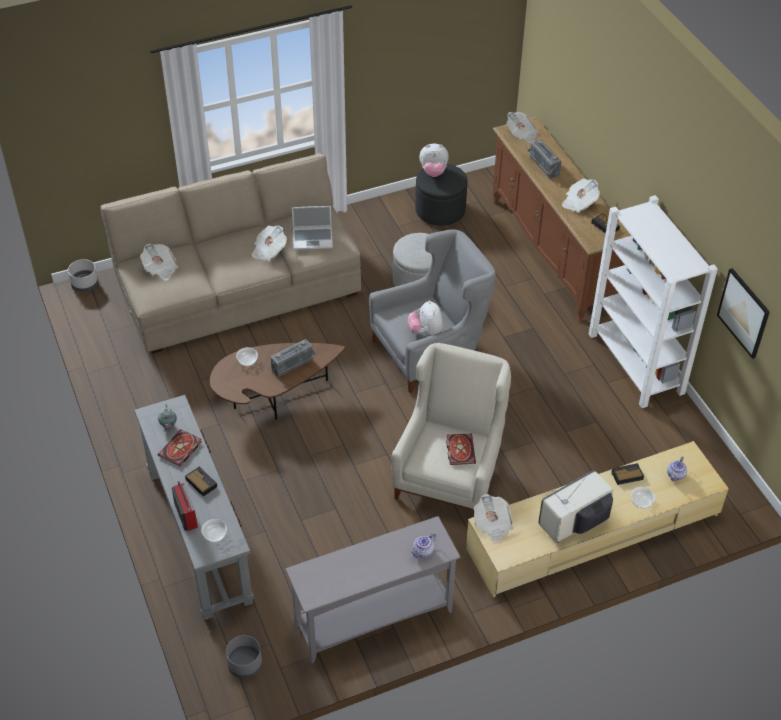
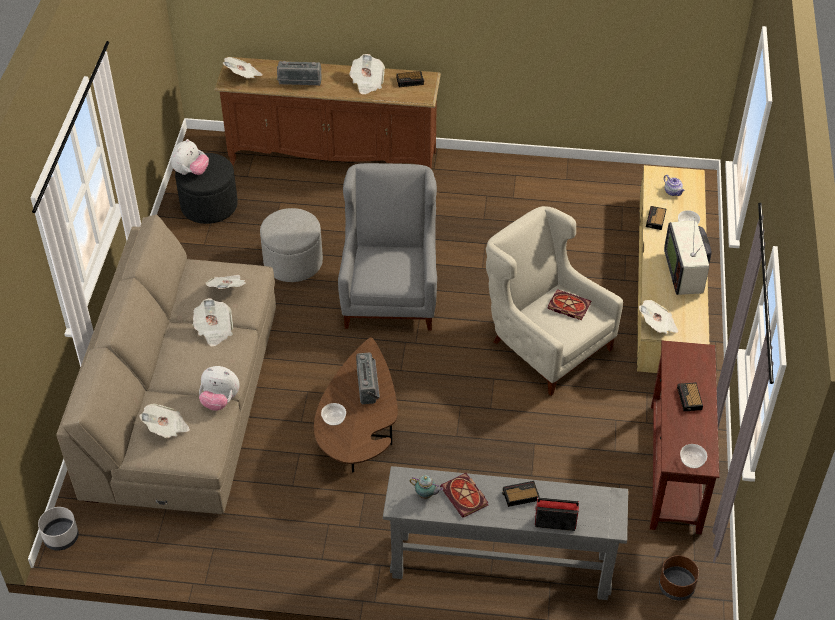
camera: 60 degrees left, 0 degrees up
(214, 534) = (593, 508): bowl -> bowl (691, 460)
(245, 664) = (676, 586): grey planter -> brown planter
(313, 239) = (228, 289): laptop -> newspaper
(373, 618) = (675, 468): grey console table -> brown console table
(380, 560) = (689, 399): none -> alarm clock
(423, 552) = (696, 367): teapot -> none
(425, 331) = (406, 267): plush toy -> plush toy (220, 400)
(636, 363) = (504, 170): white bookcase -> none
(743, 313) = (618, 37): picture -> none

